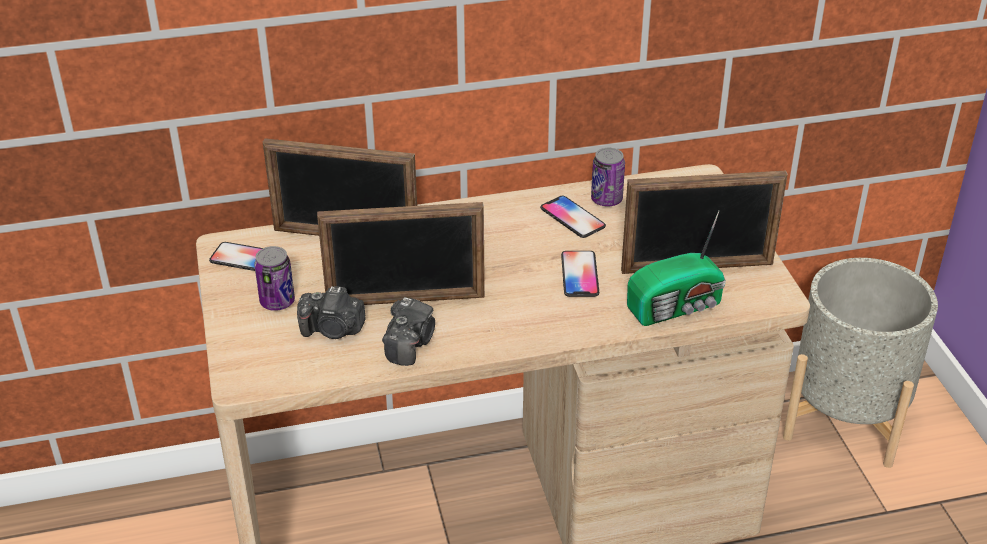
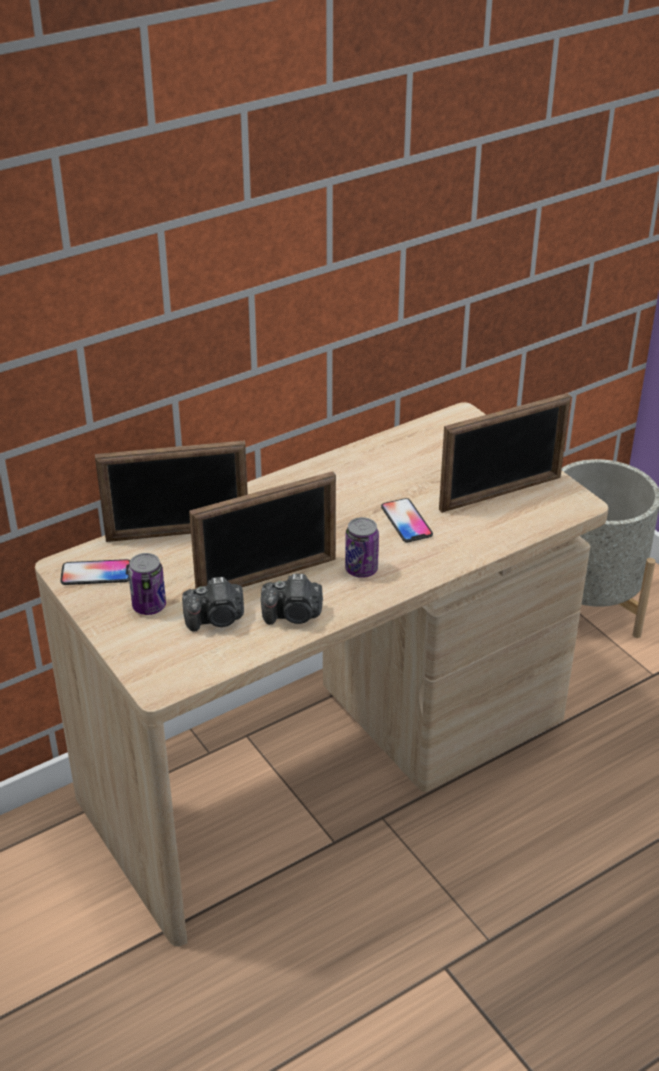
camera: 20 degrees left, 0 degrees up
(410, 344) = (293, 615): camera -> camera turned 90 degrees clockwise
(572, 218) = (372, 473): phone -> none
(606, 200) = (392, 451): can -> can (361, 569)
(677, 307) = (503, 530): radio -> none

